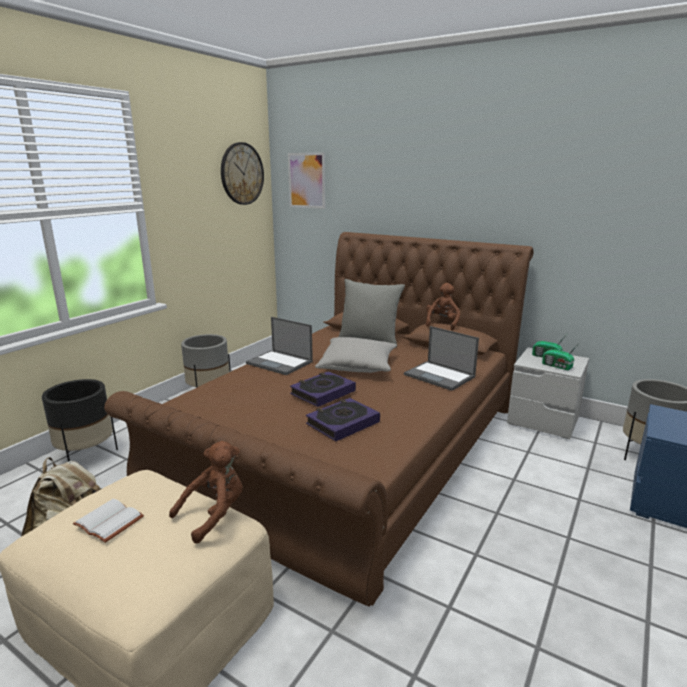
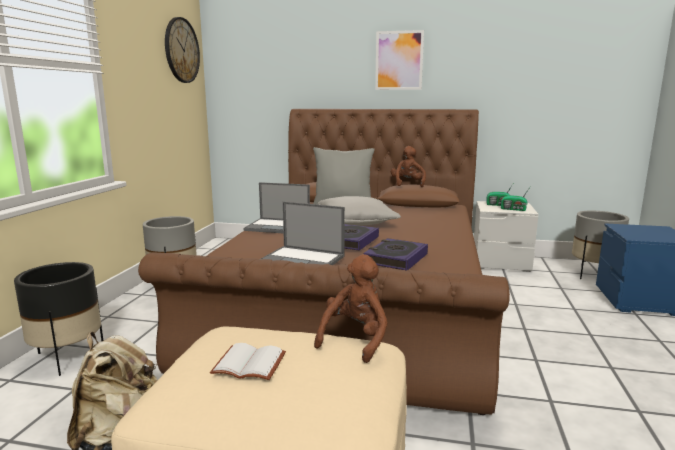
camera: 20 degrees left, 5 degrees down
(307, 180) = (246, 60): picture -> picture (399, 60)
(440, 376) = (436, 221): laptop -> laptop (303, 260)

